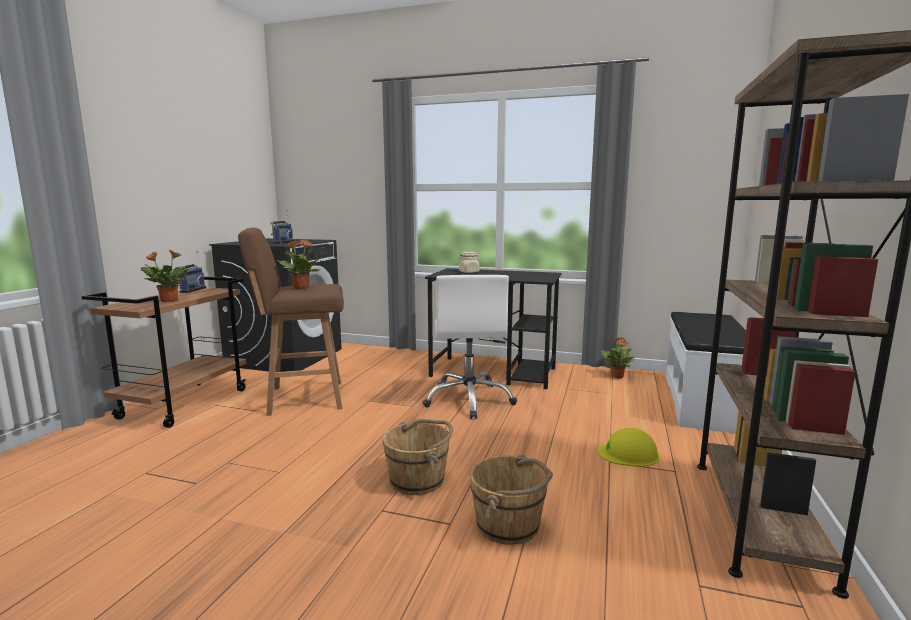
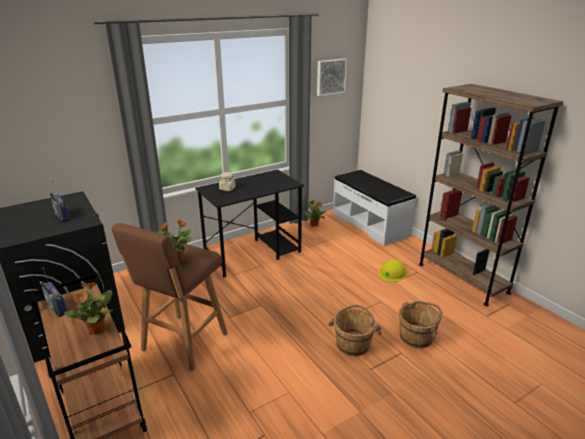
camera: 50 degrees left, 15 degrees up
(469, 400) = (280, 282): white office chair -> none
(680, 155) = (330, 77): none -> picture

